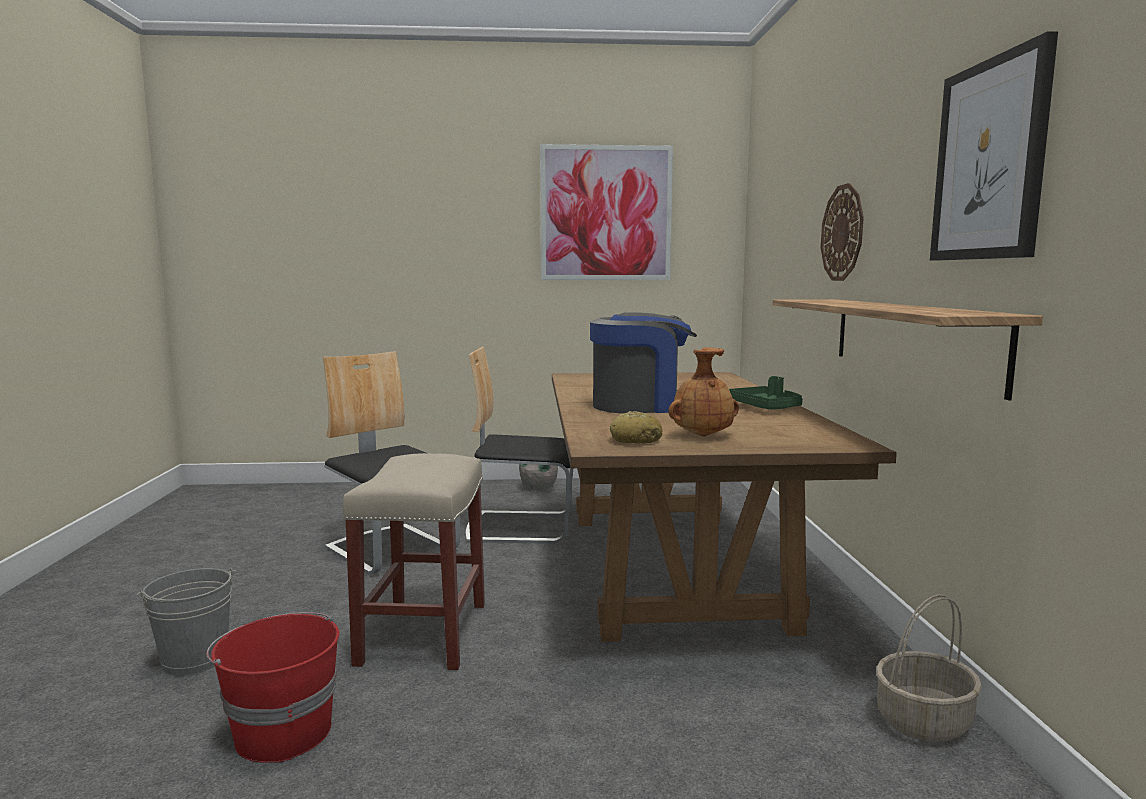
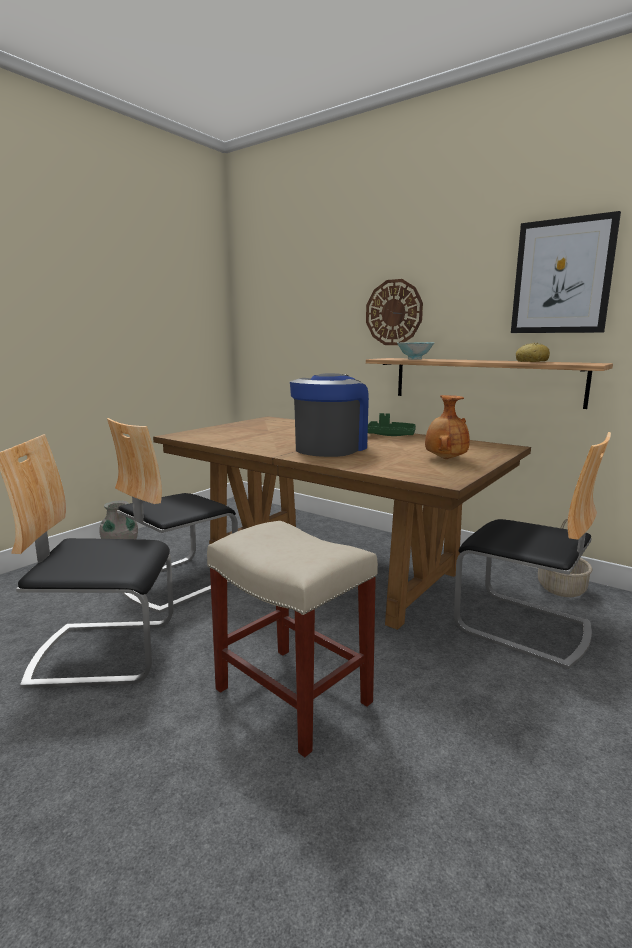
camera: 50 degrees left, 5 degrees up
(195, 660) = (146, 883): grey bucket -> none
(282, 732) = (380, 846): red bucket -> none
(606, 213) = (136, 283): picture -> none
(635, 440) = (435, 470): bread -> bread (531, 361)
(742, 716) = (523, 626): none -> chair
(822, 301) = (414, 359): none -> bowl

